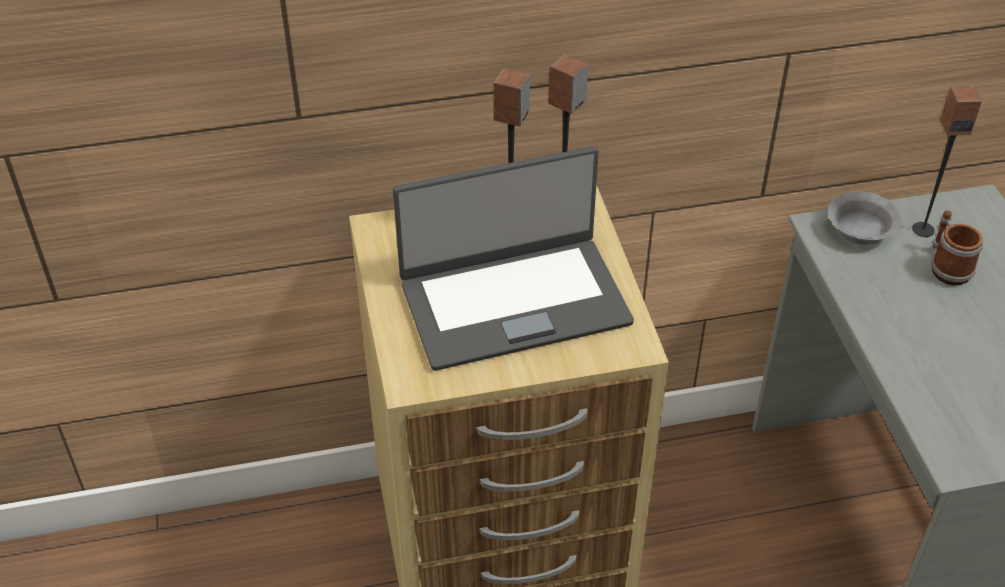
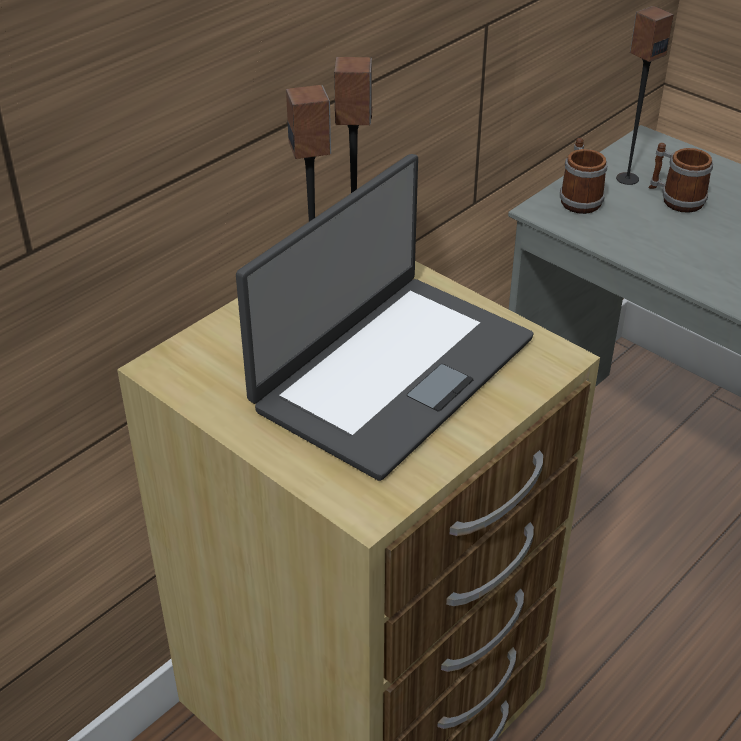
camera: 35 degrees left, 5 degrees down
(859, 229) = (578, 198): grey bowl -> mug

